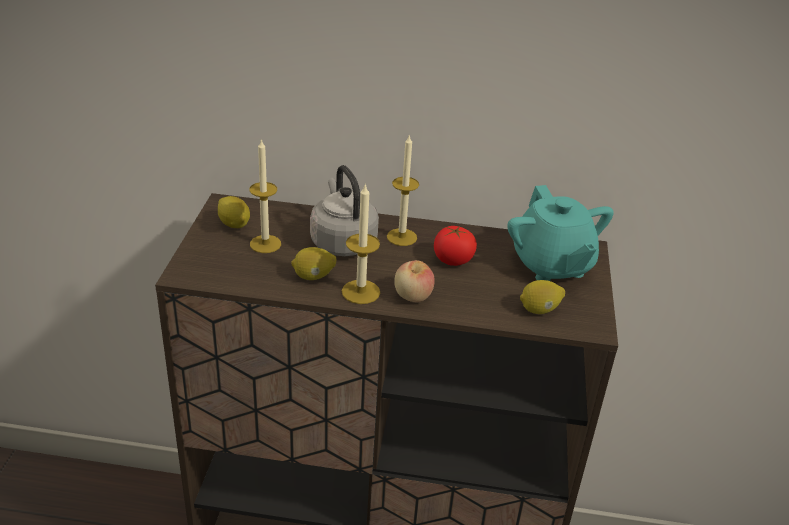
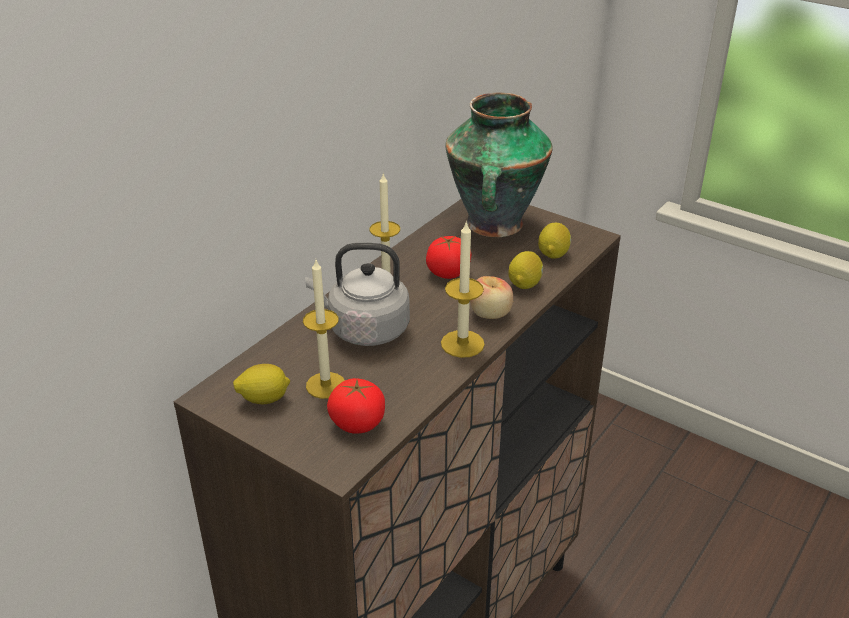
camera: 60 degrees left, 0 degrees up
(232, 269) = (357, 423): none -> tomato
(313, 276) = (414, 367): lemon -> lemon (525, 283)
(551, 265) = (494, 225): turquoise teapot -> vase

